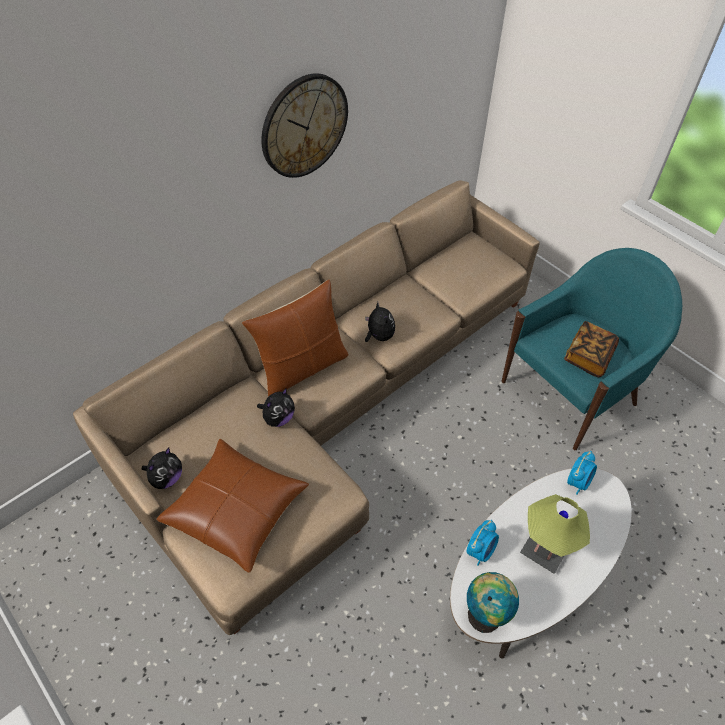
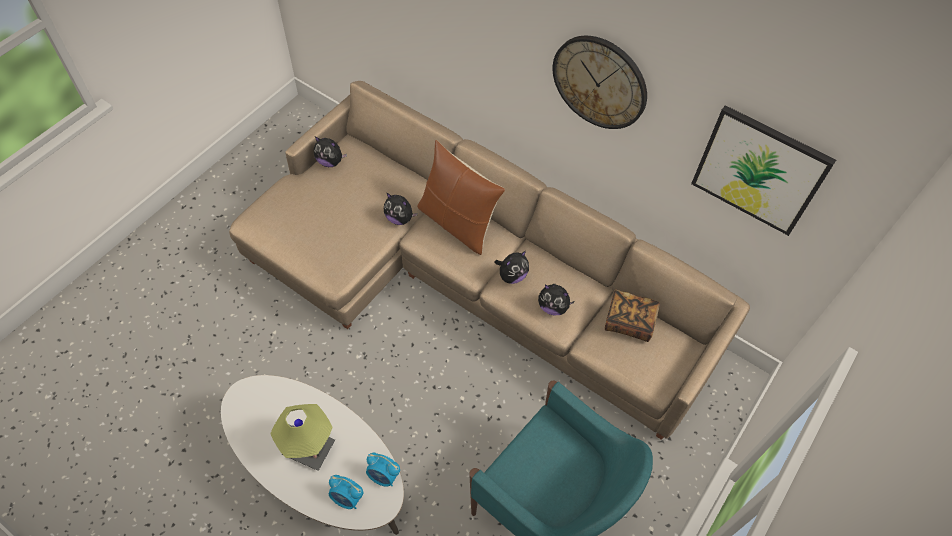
camera: 75 degrees right, 5 degrees up
(236, 510) = (308, 210): brown pillow -> none
(420, 313) = (553, 307): none -> plush toy
(429, 72) = (759, 170): none -> picture
(480, 551) = (300, 394): alarm clock -> alarm clock (347, 498)
(485, 613) = (244, 403): globe -> none
(588, 356) = (540, 477): book -> book (629, 322)

